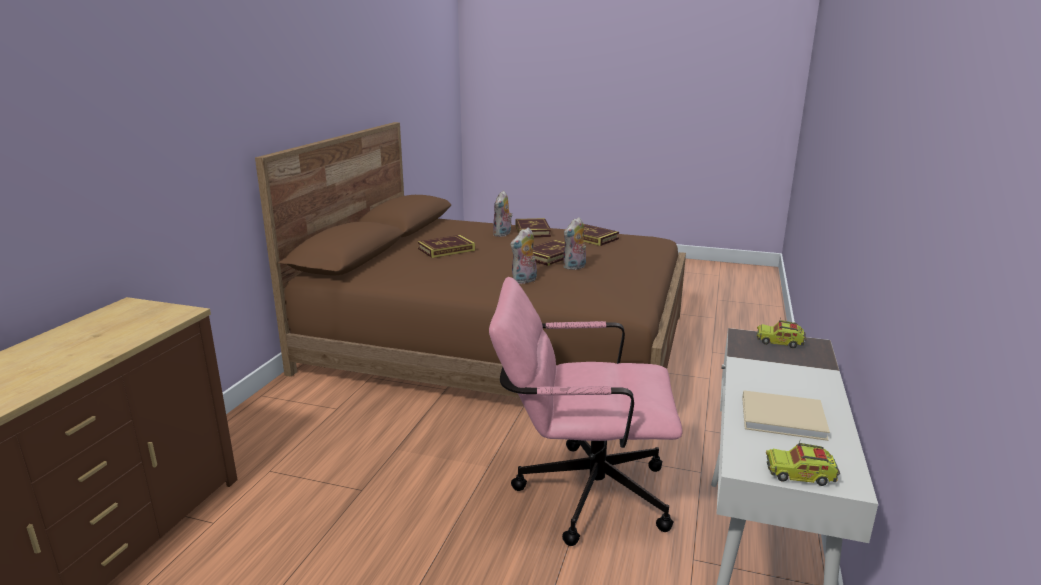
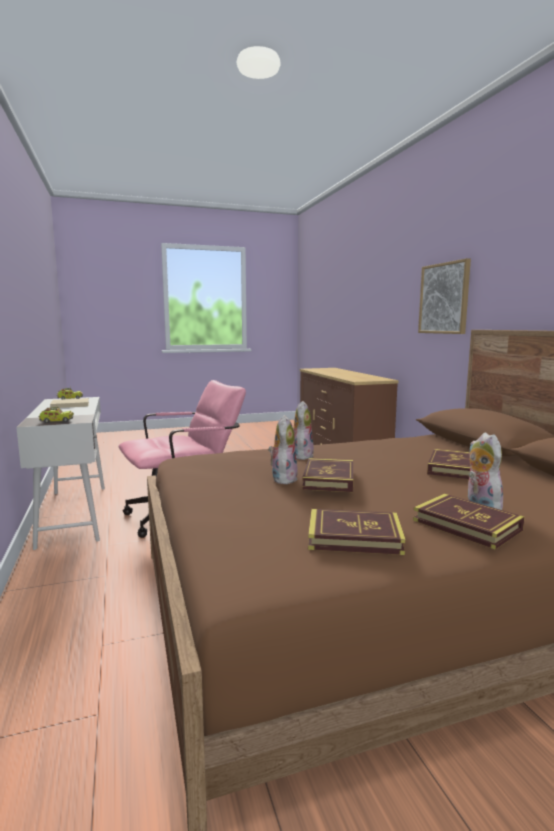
camera: 145 degrees right, 10 degrees down
(187, 123) = (444, 298): none -> picture

